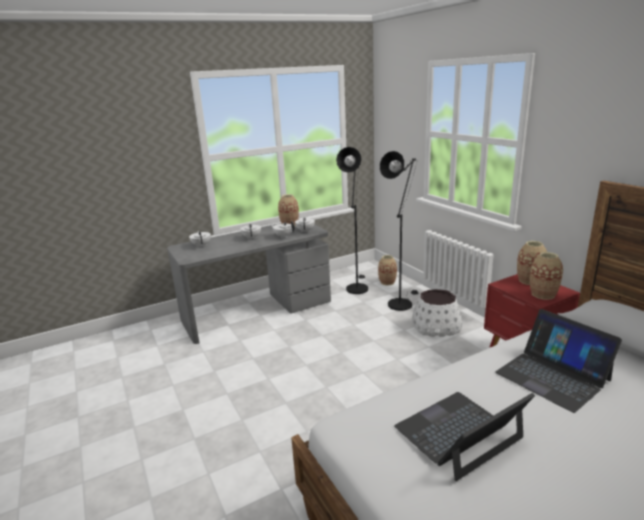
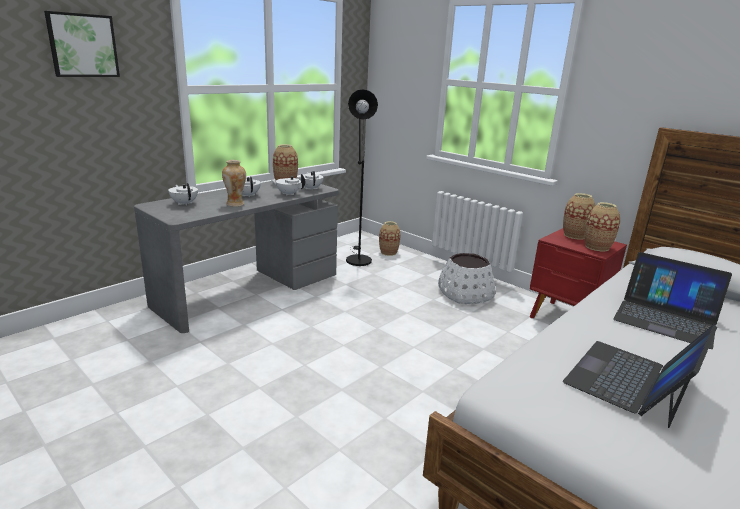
camera: 20 degrees left, 0 degrees up
(130, 136) = (82, 45): none -> picture
(236, 246) = (235, 204): none -> vase
(401, 302) = (415, 272): black floor lamp -> none

